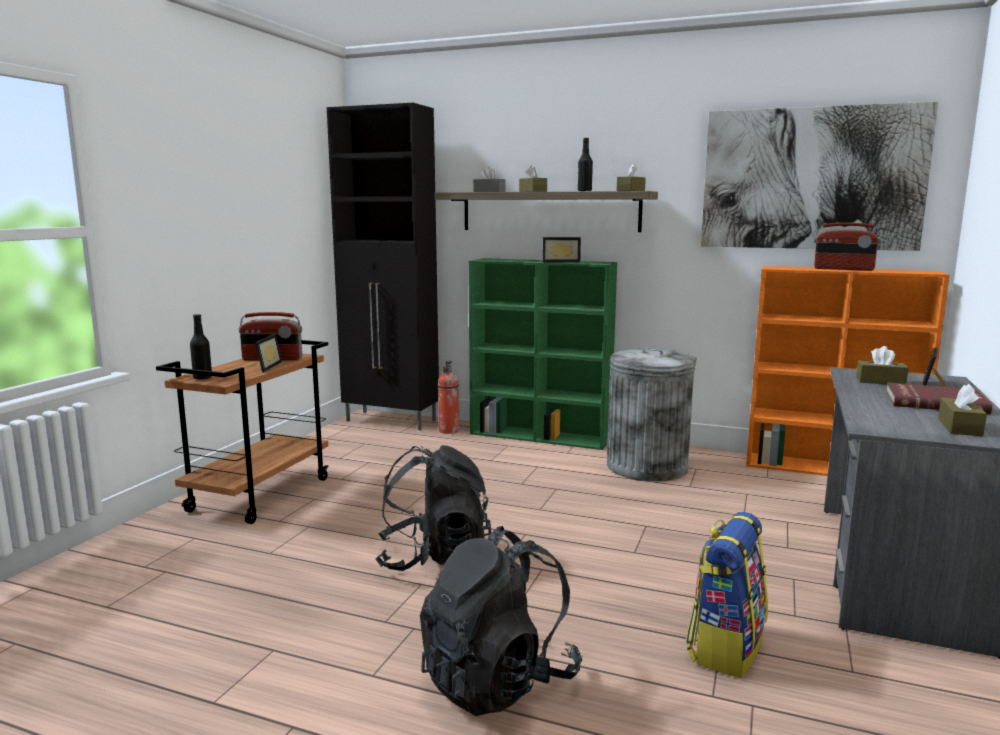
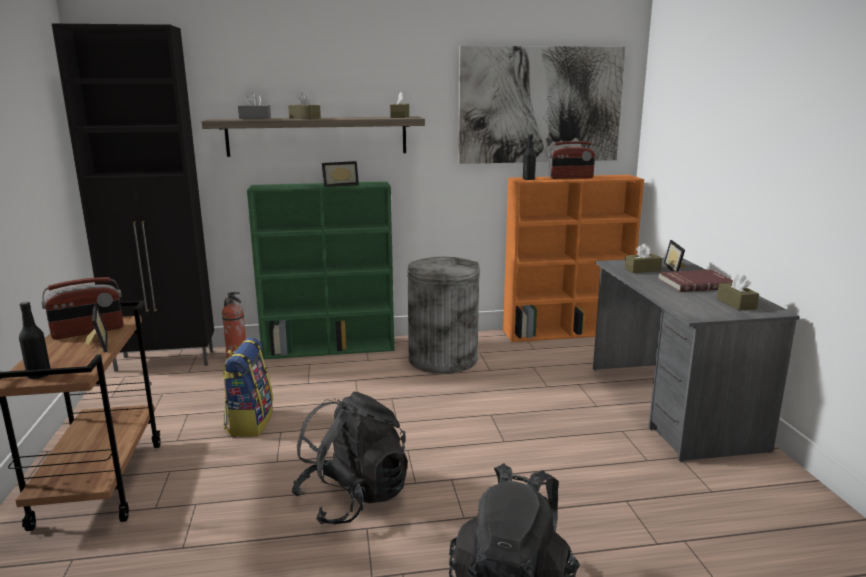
camera: 30 degrees left, 5 degrees up
(584, 191) = (360, 118): black bottle -> black bottle (528, 179)
(725, 647) = (630, 501): backpack -> backpack (249, 422)

